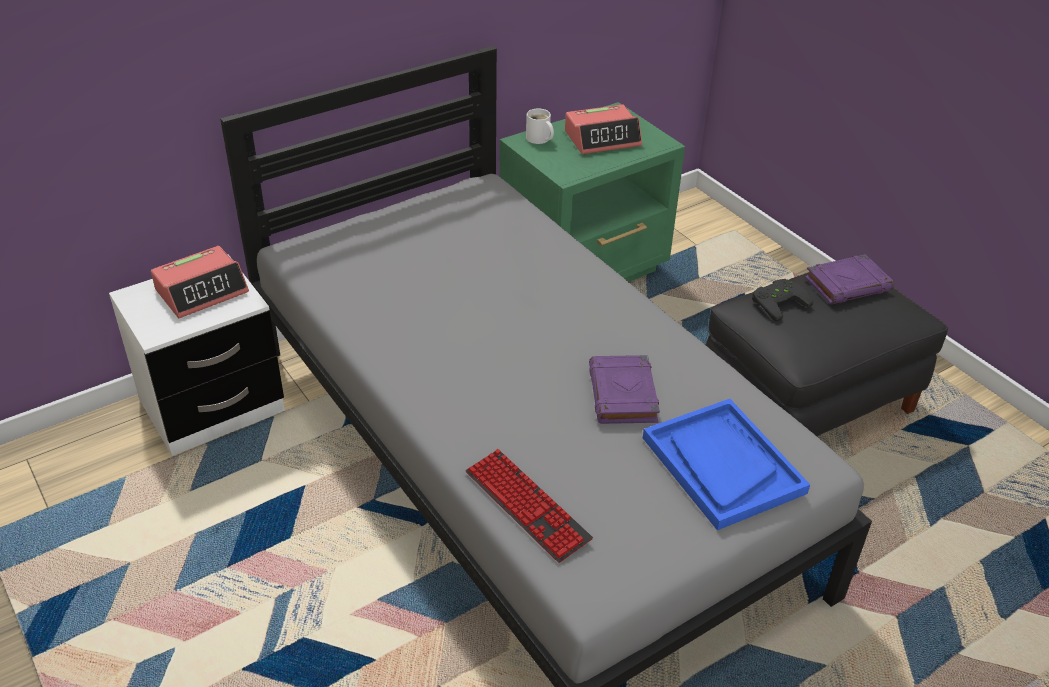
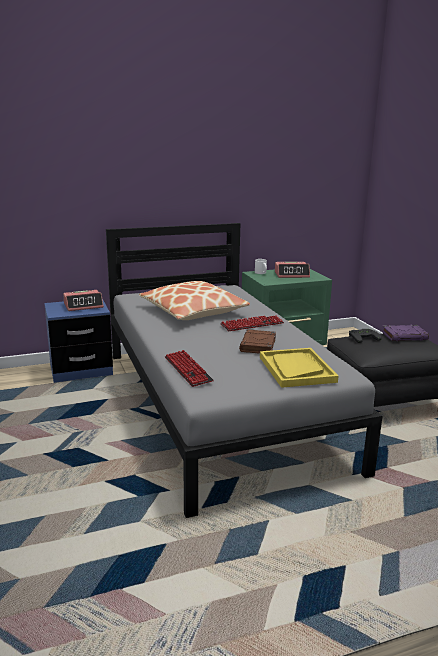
camera: 15 degrees right, 20 degrees down
(212, 406) = (81, 370): white nightstand -> blue nightstand
(451, 292) = (193, 311): none -> pillow
(586, 324) = (252, 324): none -> keyboard
(623, 395) = (258, 345): purple book -> brown book
(722, 465) = (296, 369): blue tray -> yellow tray

